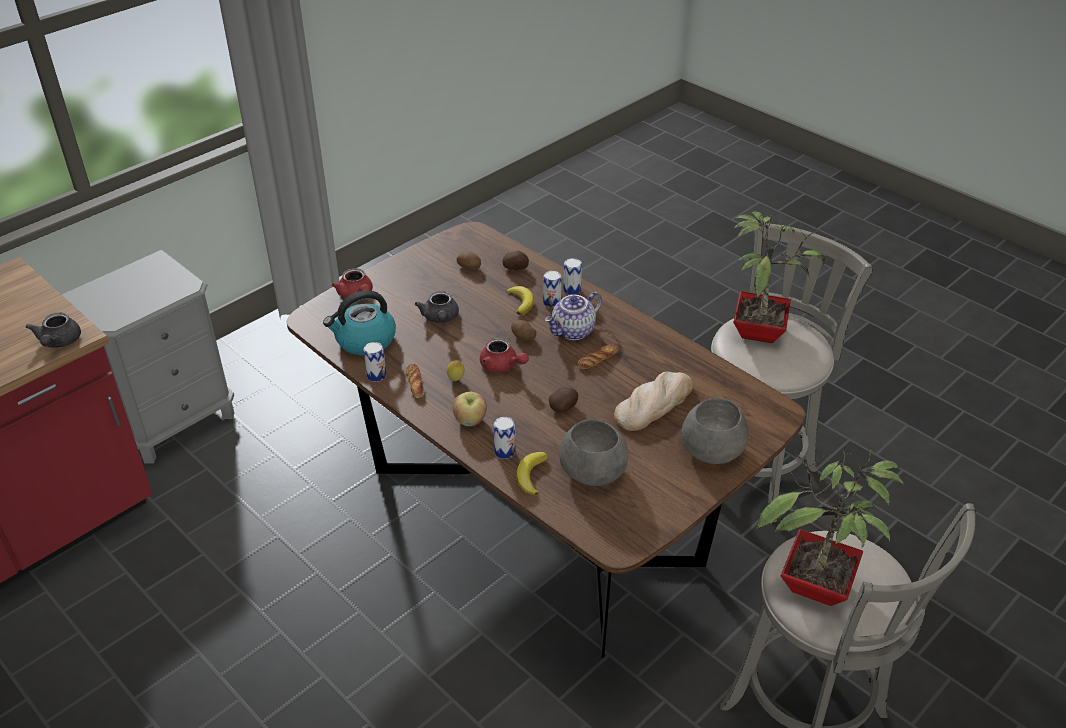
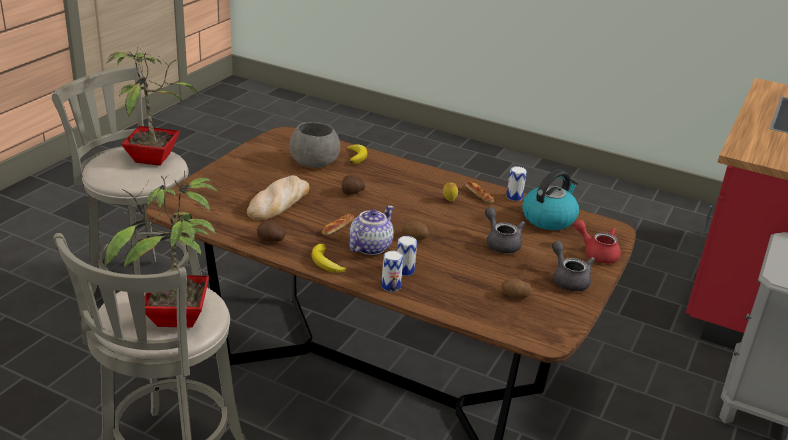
camera: 160 degrees right, 10 degrees down
(59, 342) = (742, 147): grey teapot -> grey teapot (568, 279)
(470, 421) = (419, 178): apple -> none
(502, 366) = (418, 213): red teapot -> none
(504, 451) = (382, 165): can -> none
(515, 268) = (465, 301): potato -> potato (271, 240)
(521, 302) = (436, 267): banana -> banana (326, 262)
(712, 448) = (226, 181): grey bowl -> none

